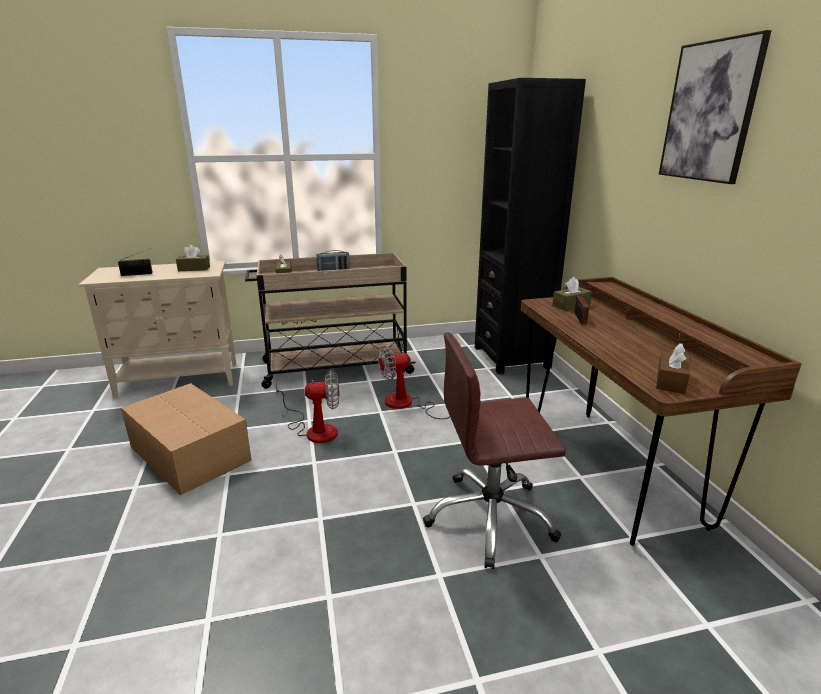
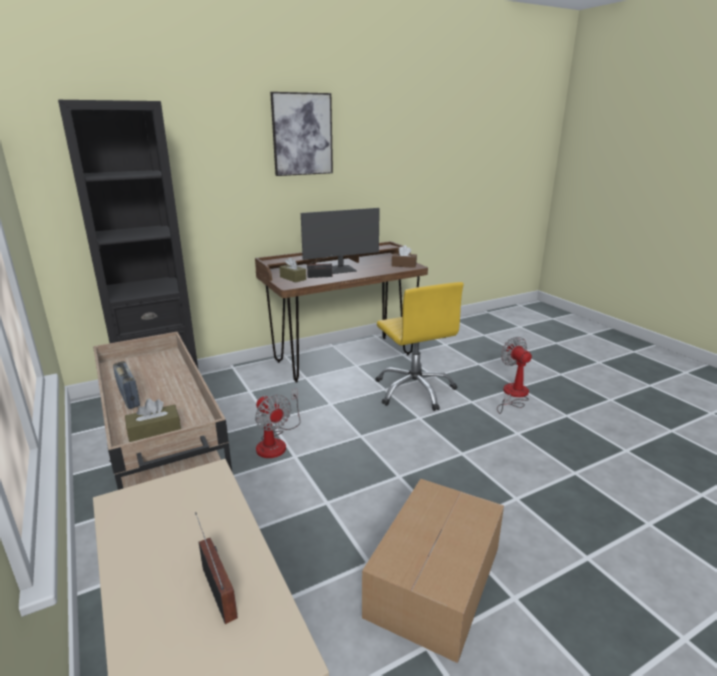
camera: 105 degrees left, 0 degrees up
(194, 269) = (169, 512): brown tissue box -> none
(314, 430) = (345, 492): fan -> fan (513, 395)
(490, 518) = (414, 390): brown office chair -> yellow office chair
(620, 331) = (340, 270): none -> monitor

